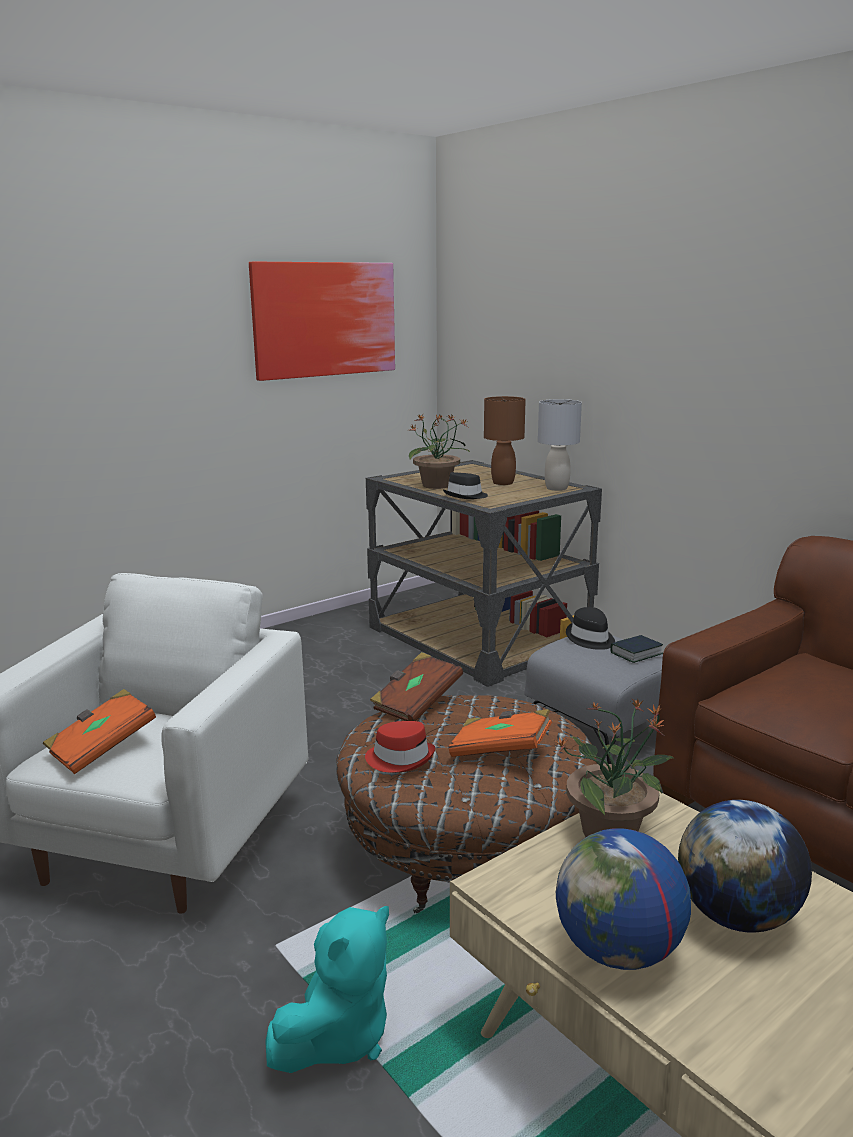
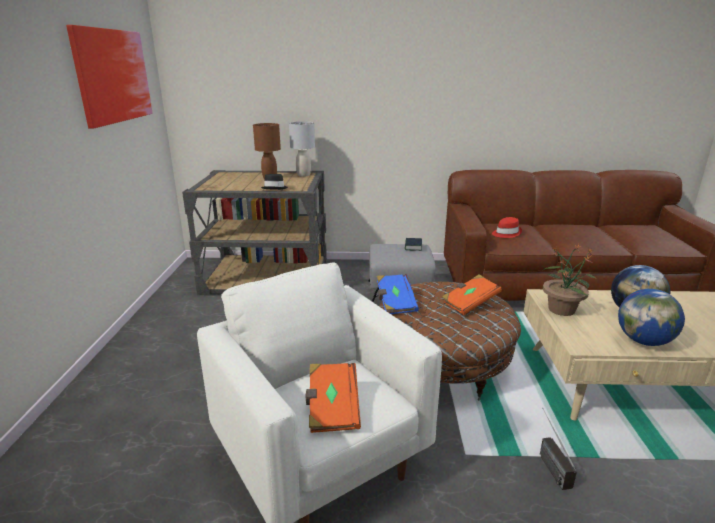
camera: 50 degrees left, 5 degrees up
(338, 1036) = (547, 462): turquoise plush toy -> radio
(400, 758) = (447, 327): red hat -> red hat (506, 233)
(416, 703) = (395, 303): brown book -> blue book
(437, 485) = (240, 186): potted plant -> none
(590, 639) = (385, 247): black hat -> none

